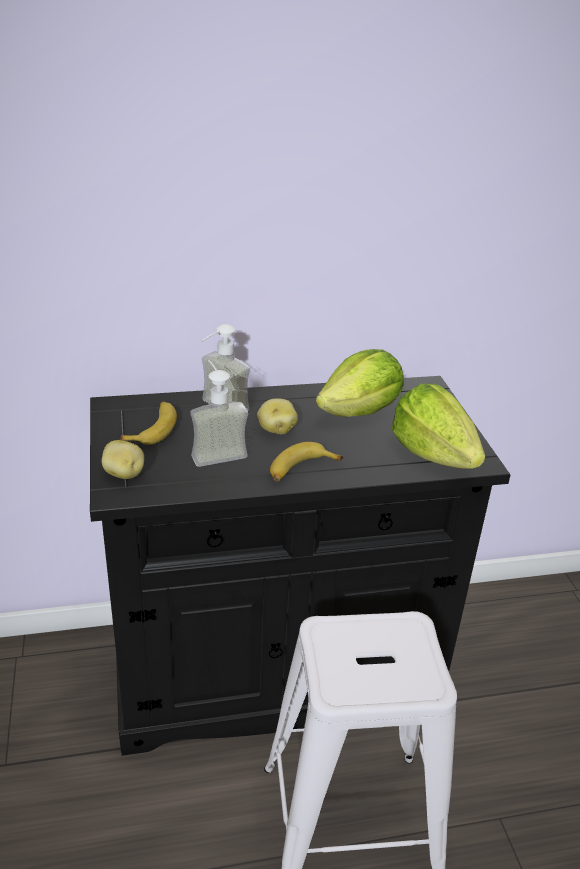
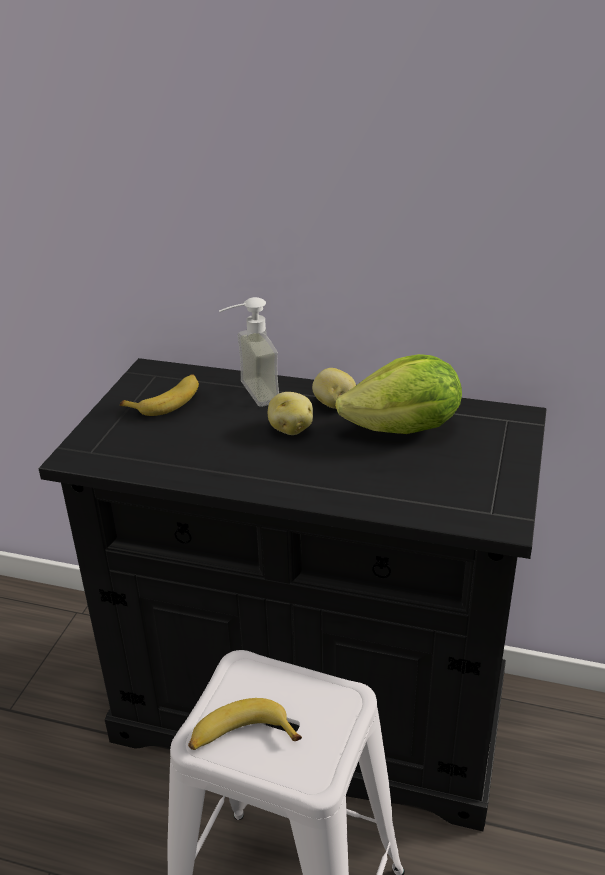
camera: 30 degrees right, 0 degrees up
(124, 474) = (99, 440): potato -> potato (334, 404)
(216, 451) = (207, 437): soap dispenser -> none
(300, 470) = (276, 478): banana -> banana (241, 737)
(433, 454) = (450, 498): lettuce -> none

